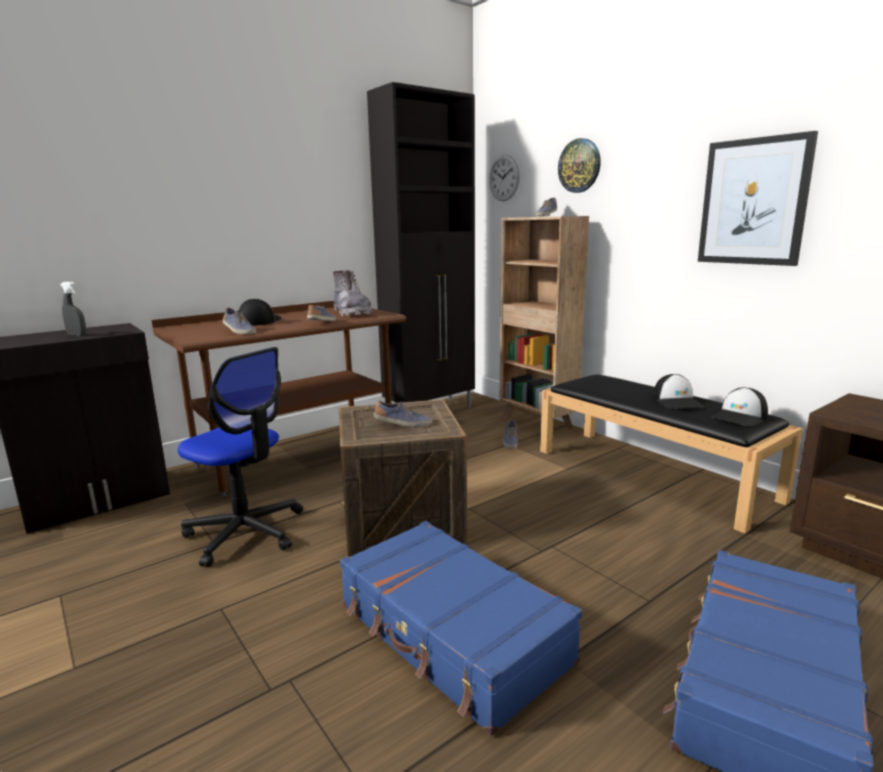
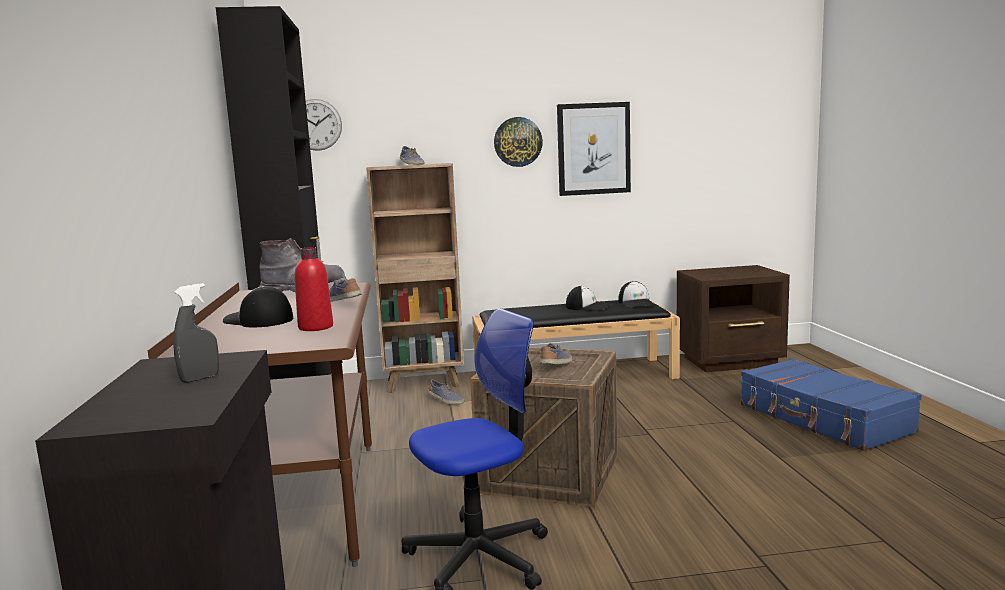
camera: 60 degrees left, 5 degrees down
(239, 331) = (315, 327): shoe -> red bottle
(451, 634) = (734, 485): blue suitcase -> none
(579, 166) = (425, 116): wall clock -> wall clock (518, 142)

